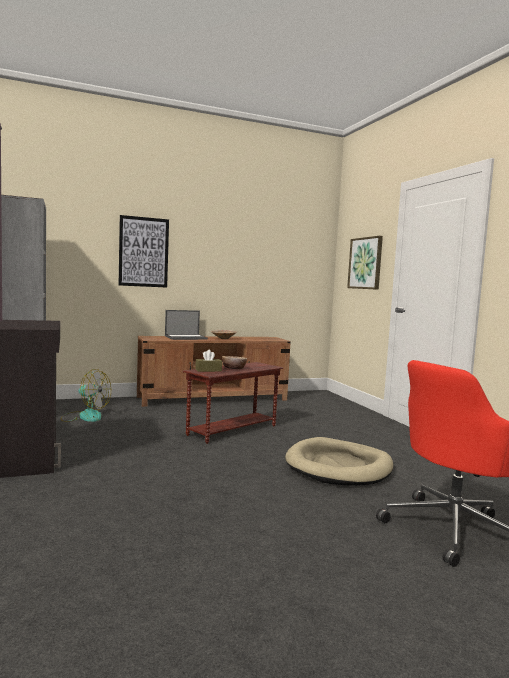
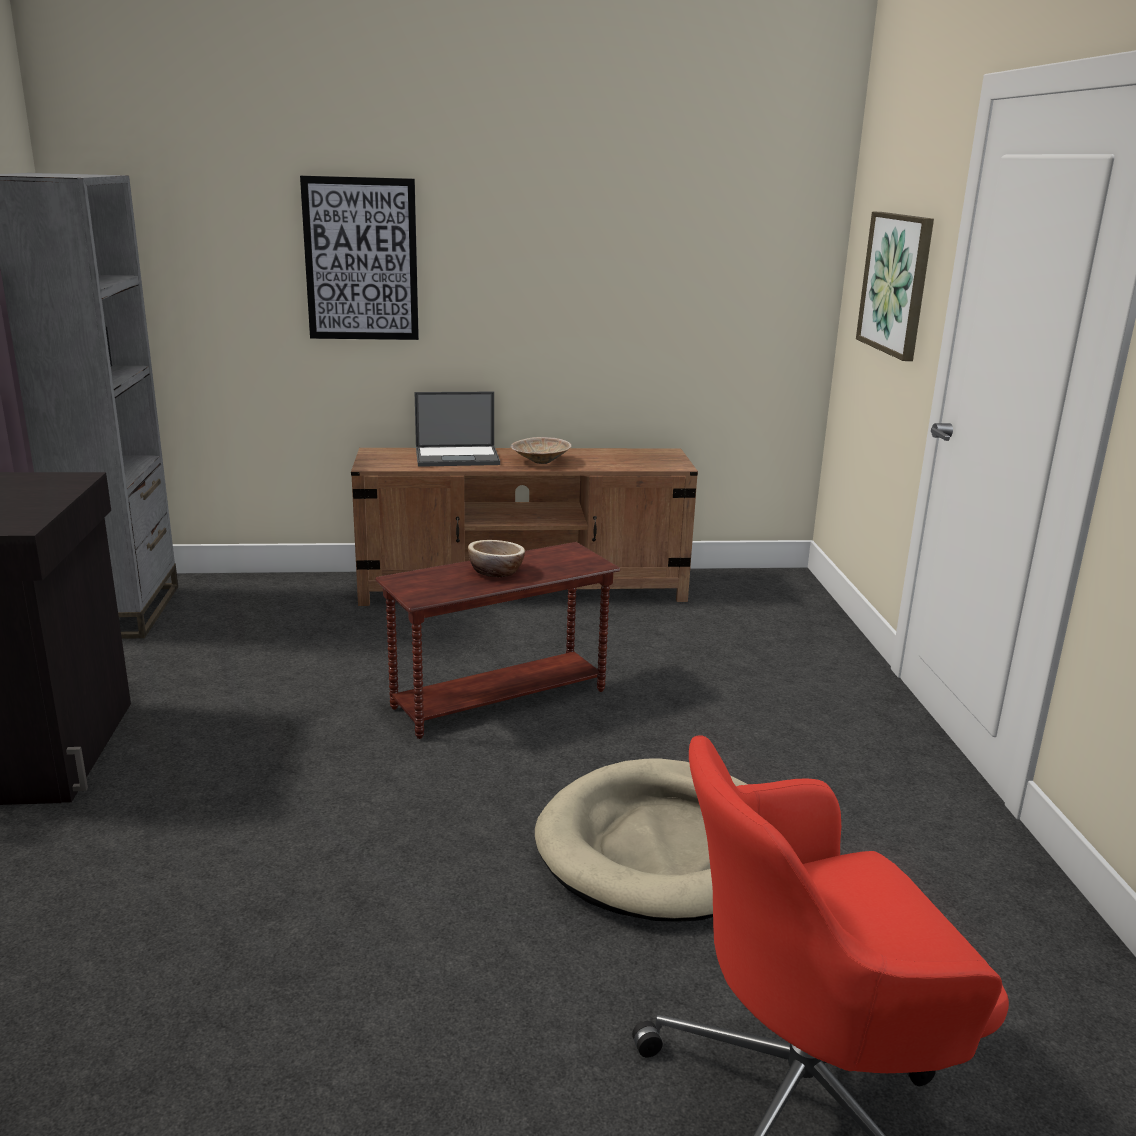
camera: 15 degrees right, 15 degrees up
(84, 416) = (227, 631): fan -> none
(208, 370) = (431, 579): brown tissue box -> none

